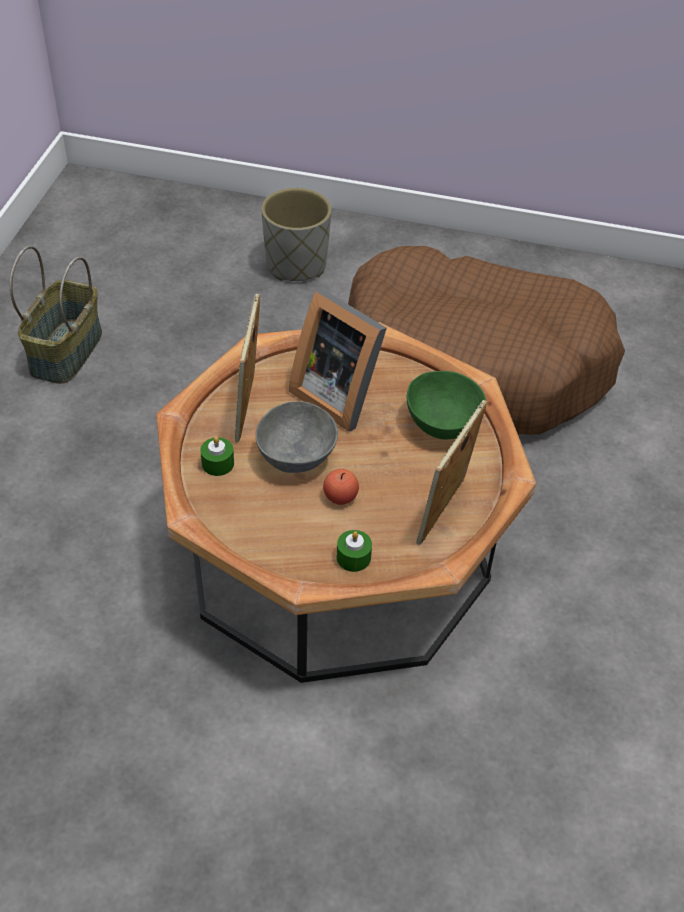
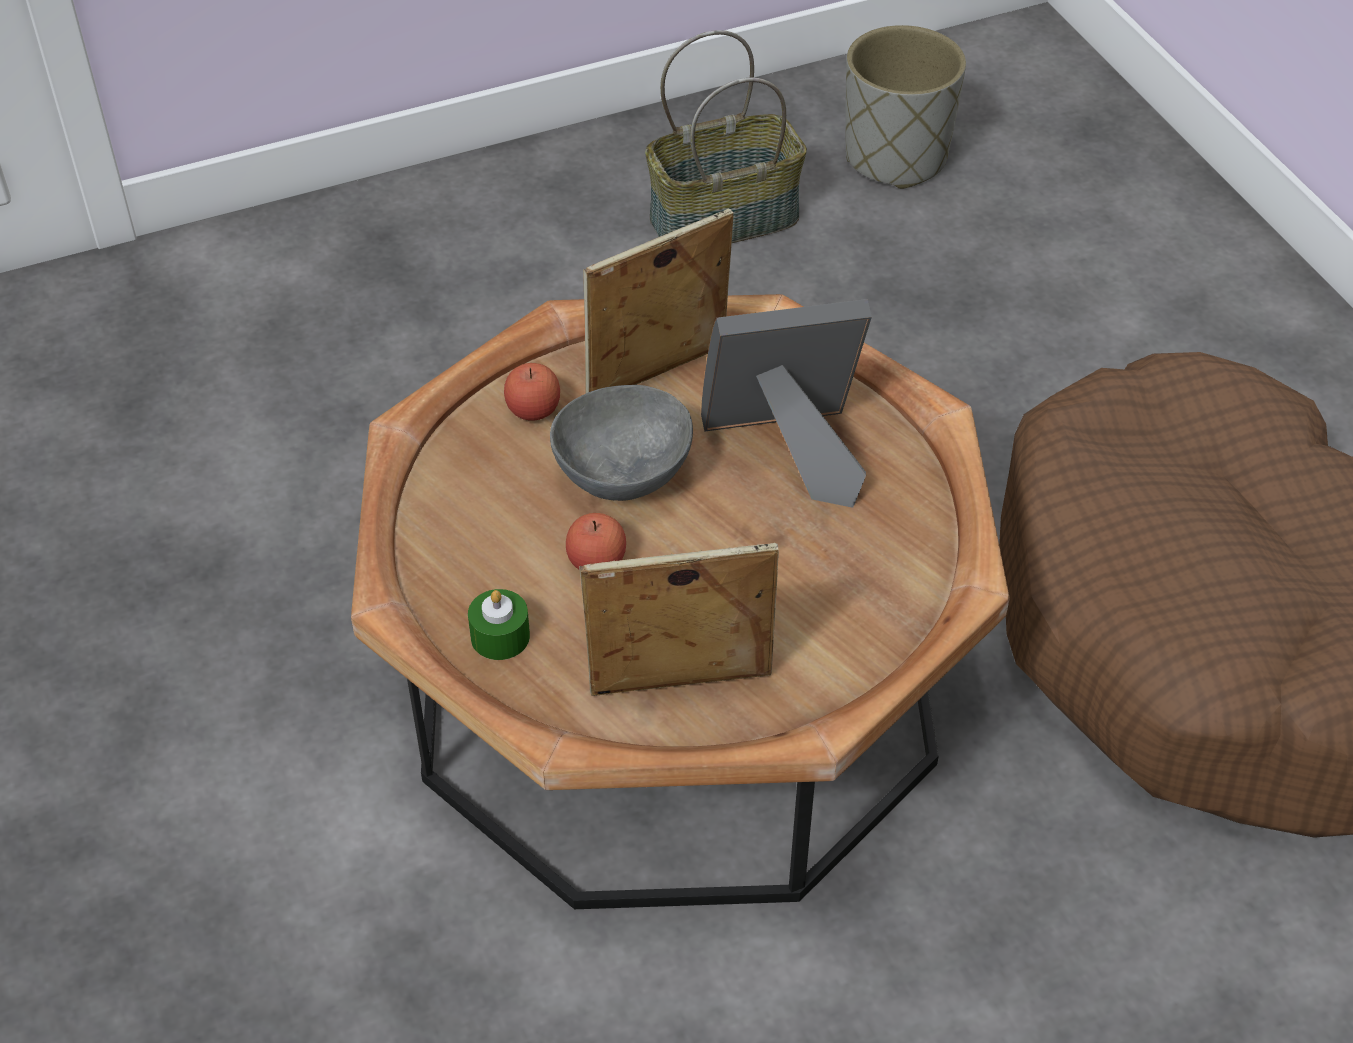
camera: 55 degrees right, 0 degrees up
(217, 463) = (533, 410): green candle -> apple
(296, 264) = (1158, 318): grey planter -> grey planter (897, 158)
(338, 394) = (788, 451): picture frame -> picture frame turned 75 degrees clockwise
(442, 423) = (857, 592): green bowl -> none

